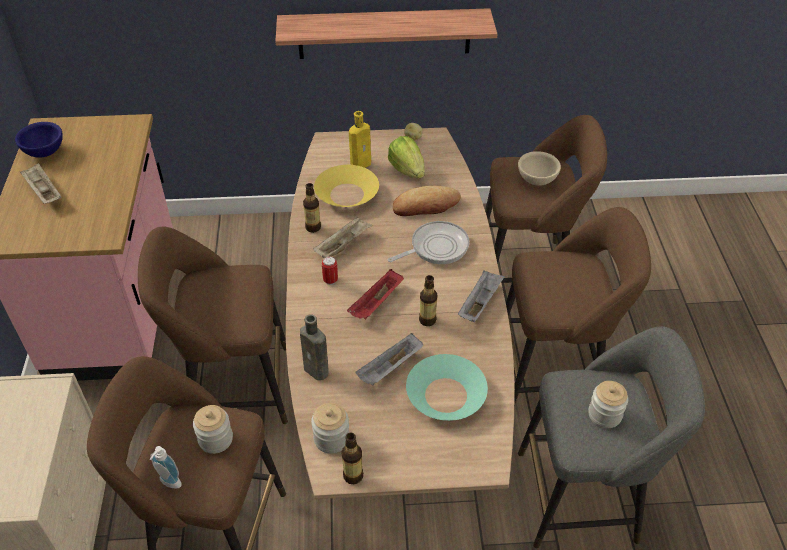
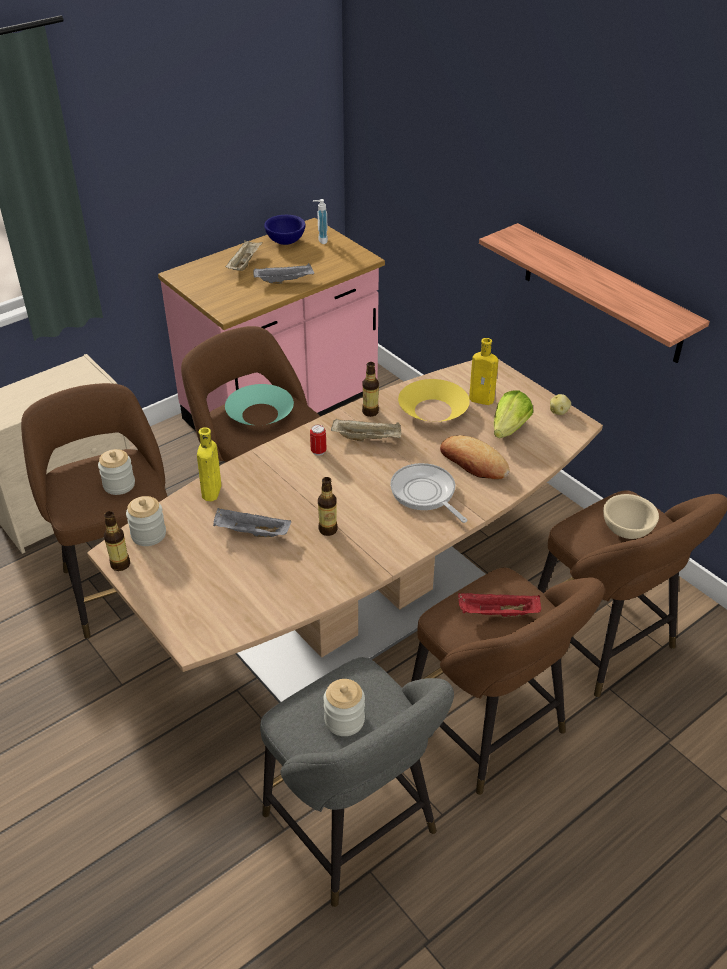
camera: 55 degrees right, 5 degrees down
(168, 484) = (62, 484): soap dispenser -> soap dispenser (320, 240)
(317, 371) = (211, 493): brown bottle -> yellow bottle
(376, 303) = (317, 490): red tray -> red tray (497, 614)
(436, 247) = (425, 494): frying pan -> frying pan turned 150 degrees counterclockwise
(445, 395) = (249, 581): turquoise bowl -> turquoise bowl (259, 414)
(480, 303) = (382, 554): grey tray -> grey tray (285, 281)

